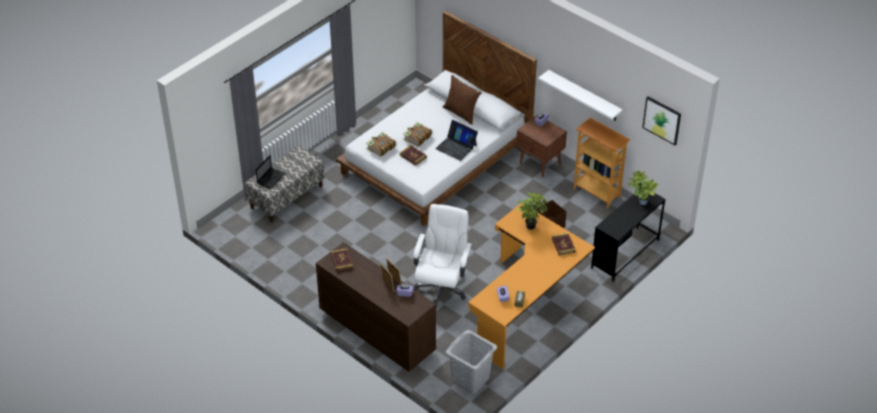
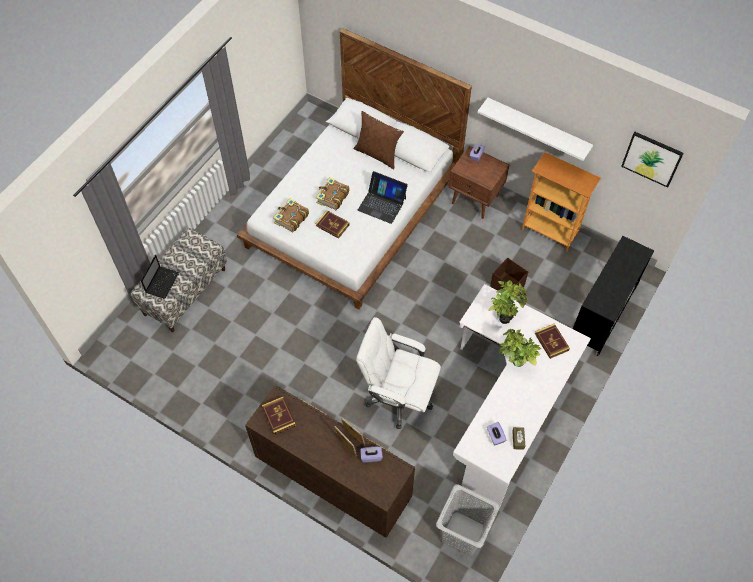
camera: 10 degrees left, 15 degrees up
(441, 287) = (398, 397): white office chair -> white office chair turned 75 degrees counterclockwise
(527, 305) = (506, 407): orange desk -> white desk
(640, 202) = (626, 260): potted plant -> potted plant (514, 363)

